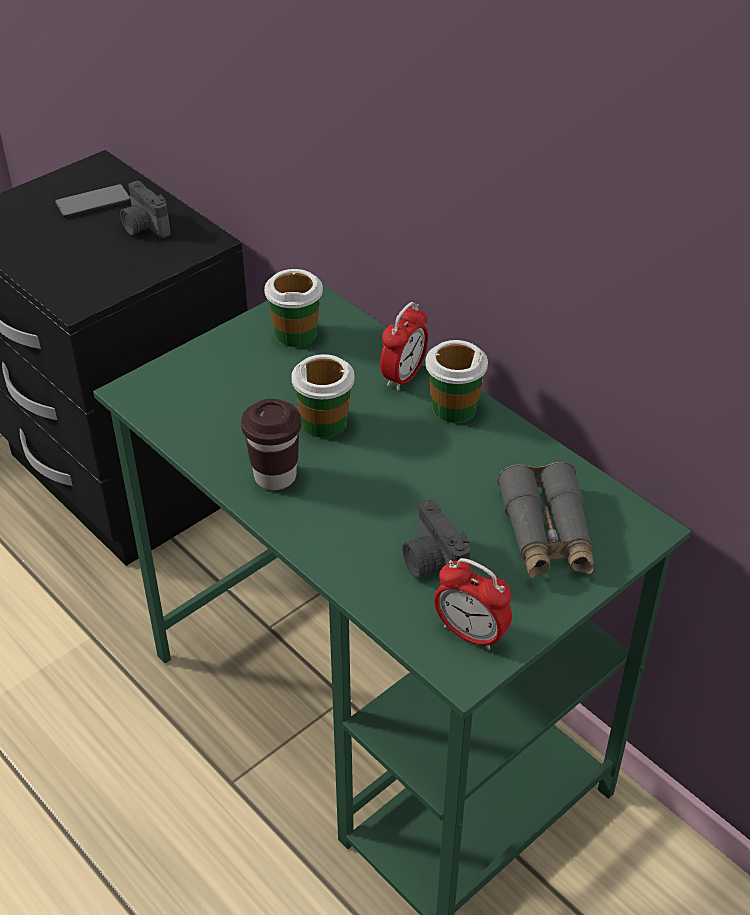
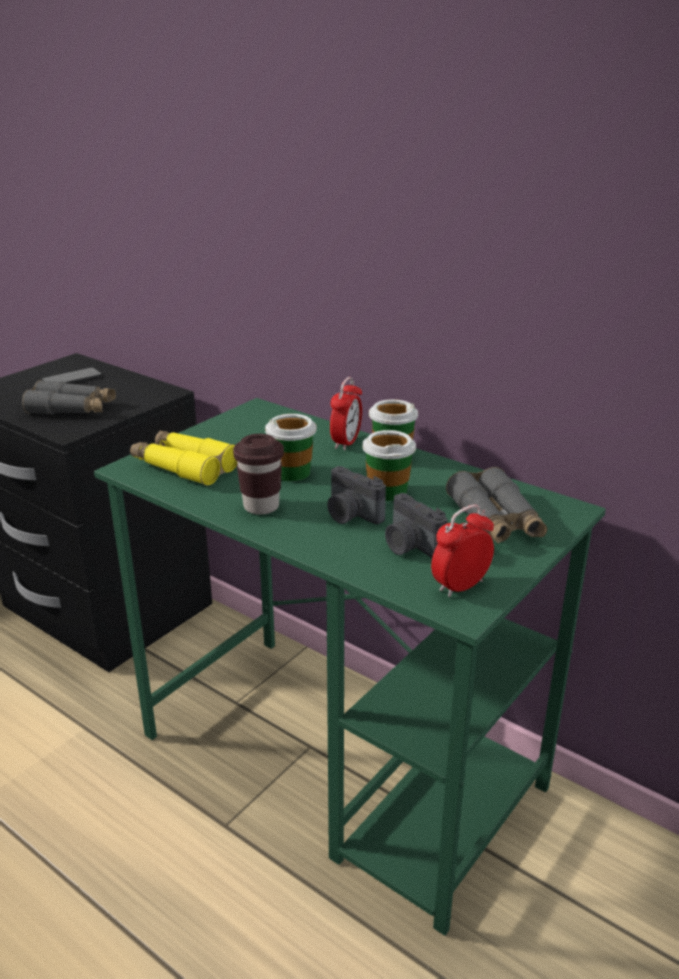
camera: 10 degrees left, 15 degrees down
(86, 261) = (72, 409): none -> grey binoculars
(144, 227) = (115, 388): camera -> camera (351, 515)
(198, 397) = (184, 466): none -> yellow binoculars
(296, 334) = (253, 427): cup -> cup (387, 491)
(470, 633) = (460, 586): alarm clock -> alarm clock turned 120 degrees clockwise

